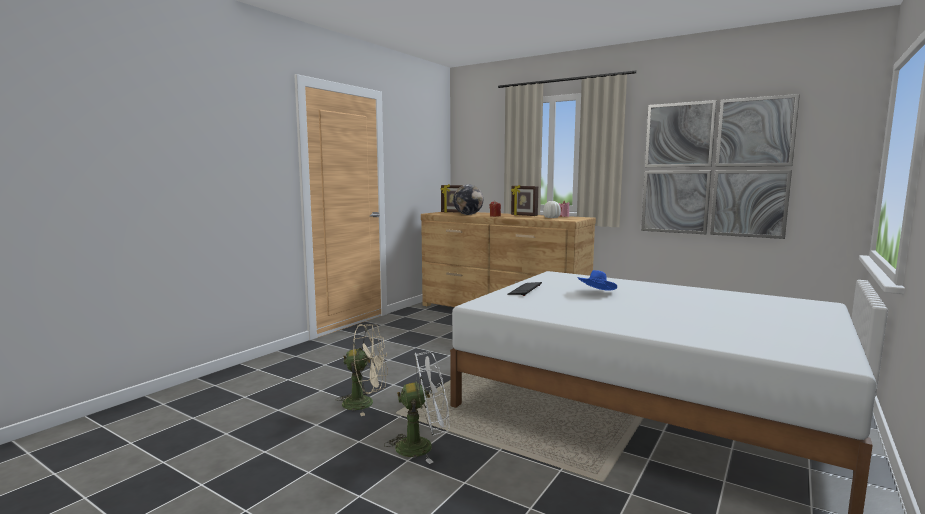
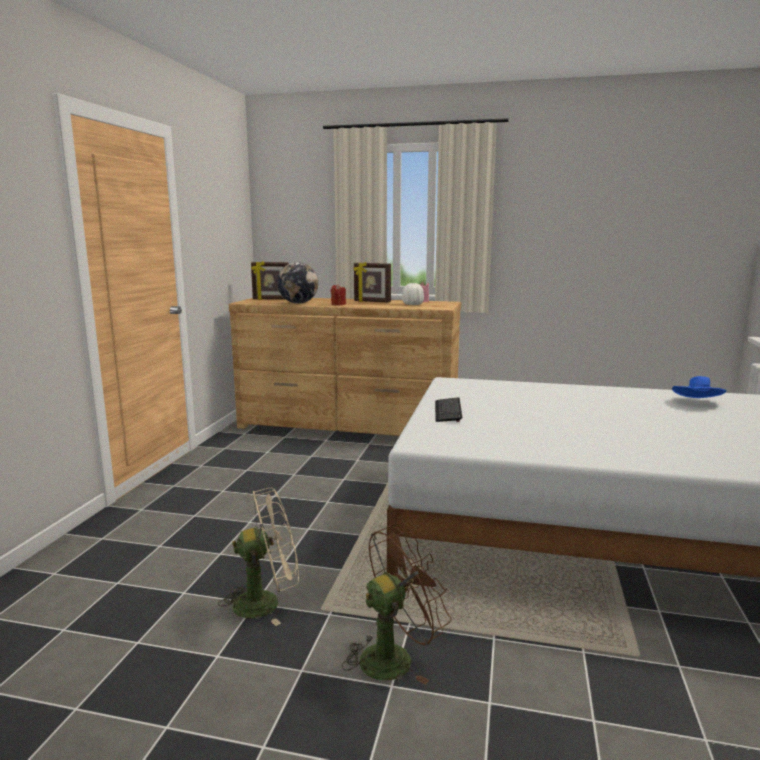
camera: 20 degrees left, 5 degrees up
(422, 446) = (394, 656): white fan -> brown fan
(596, 293) = (534, 407): blue hat -> blue hat (697, 403)
(713, 168) = (594, 241): picture -> none

